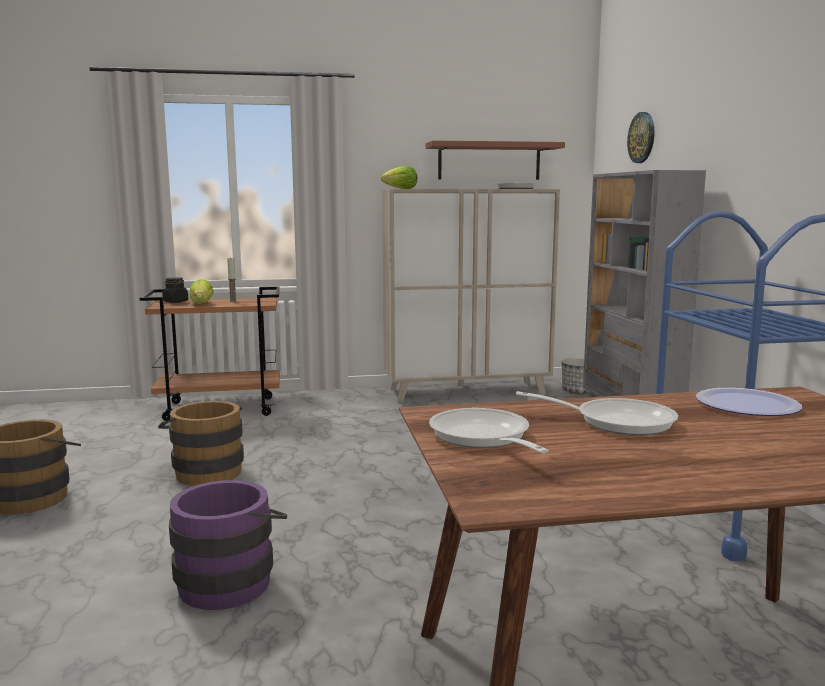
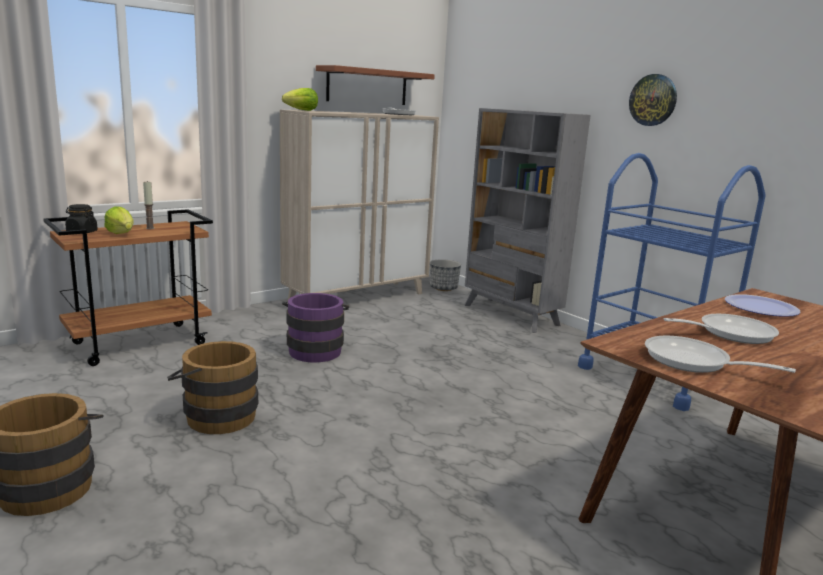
camera: 30 degrees left, 5 degrees up
(231, 580) = (383, 519): purple bucket -> purple bucket (315, 350)
(642, 137) = (507, 78): wall clock -> wall clock (653, 100)

